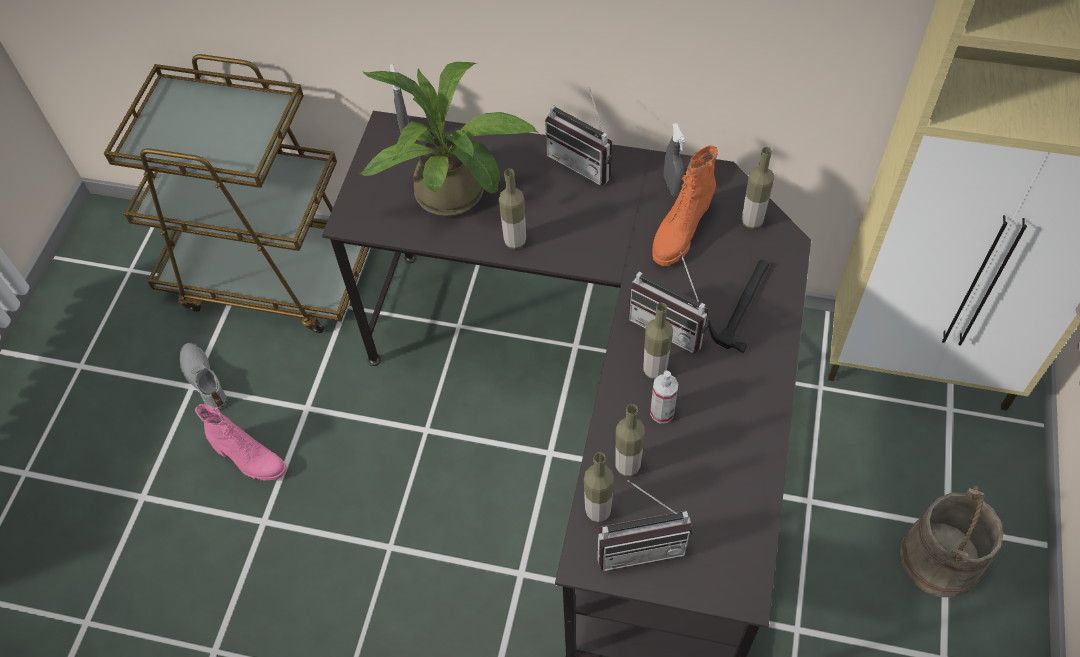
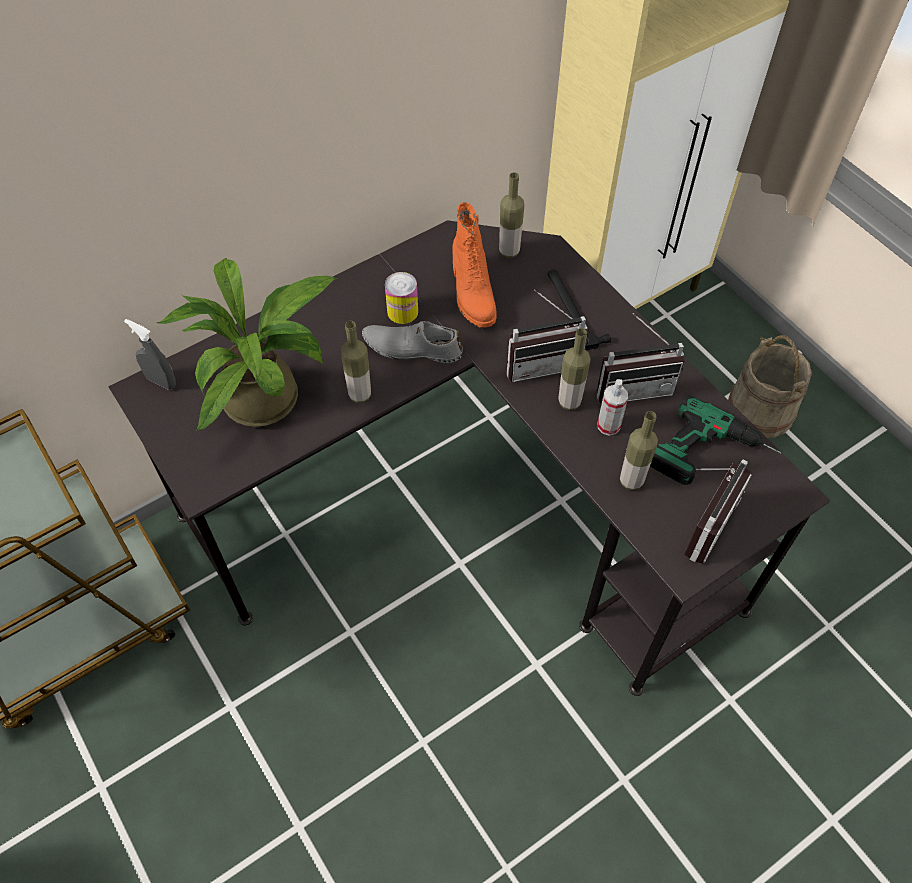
camera: 50 degrees left, 0 degrees up
(204, 379) = (106, 769): grey shoe -> grey shoe (412, 347)
(249, 460) = (228, 793): pink boot -> none
(584, 162) = (340, 297): radio -> radio (633, 386)
(598, 511) = (650, 528): bottle -> none
(615, 205) = (402, 311): none -> can
(672, 186) = (427, 268): grey spray bottle -> none
(714, 506) = (713, 456): none -> power drill

